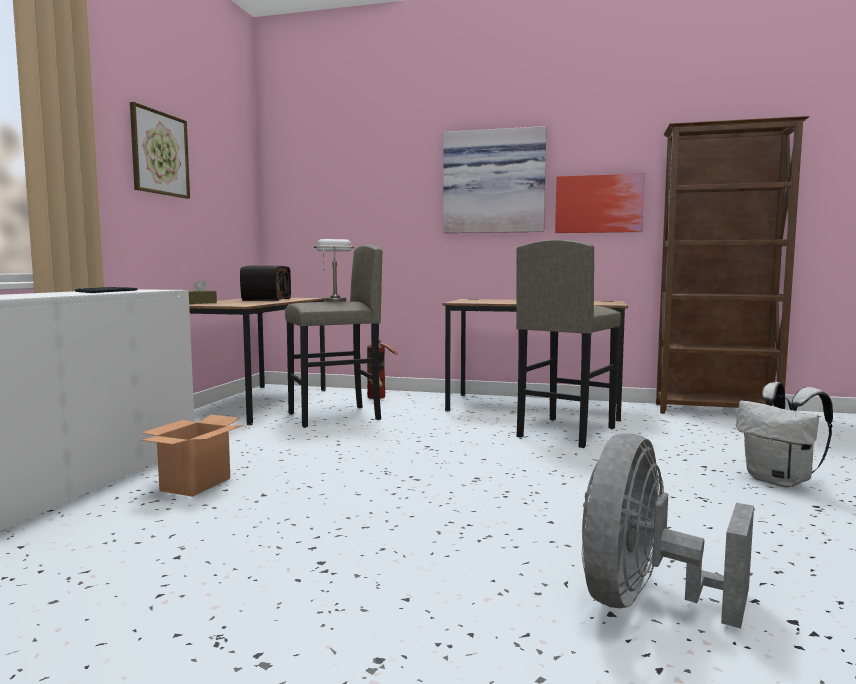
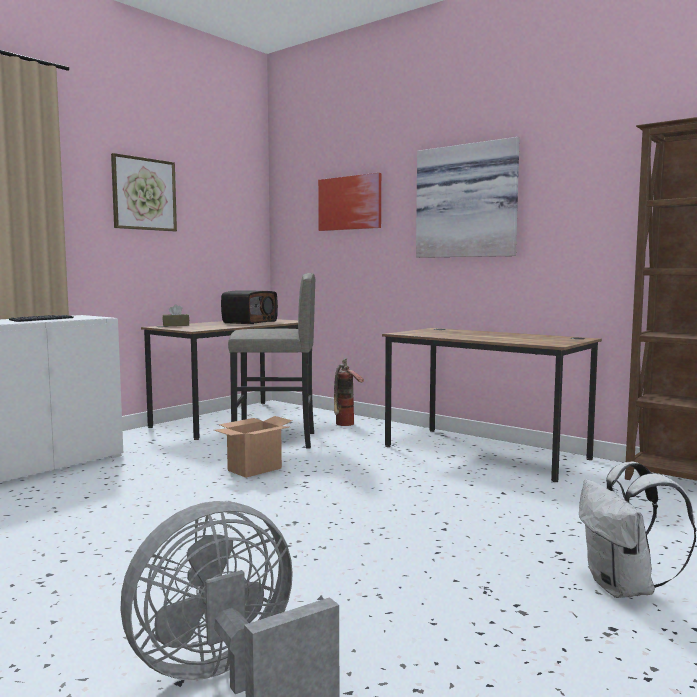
camera: 25 degrees right, 0 degrees up
(195, 485) = (73, 489): cardboard box -> cardboard box (254, 469)
(334, 300) = (278, 327): grey table lamp -> none
(565, 432) = (467, 487): grey stool -> none
(598, 204) = (577, 223): picture -> picture (350, 203)

